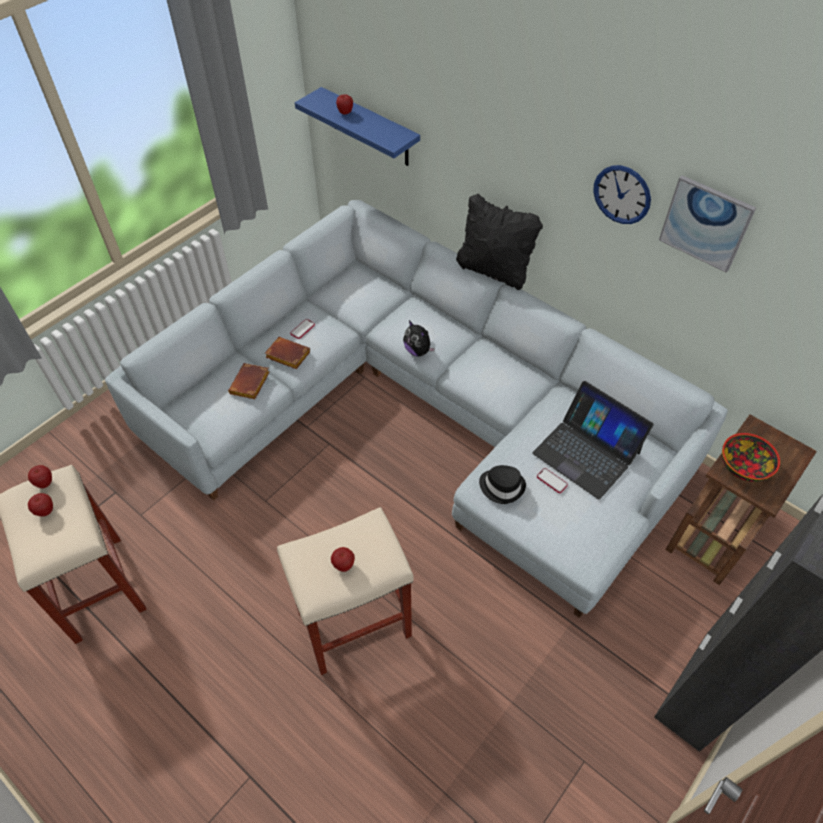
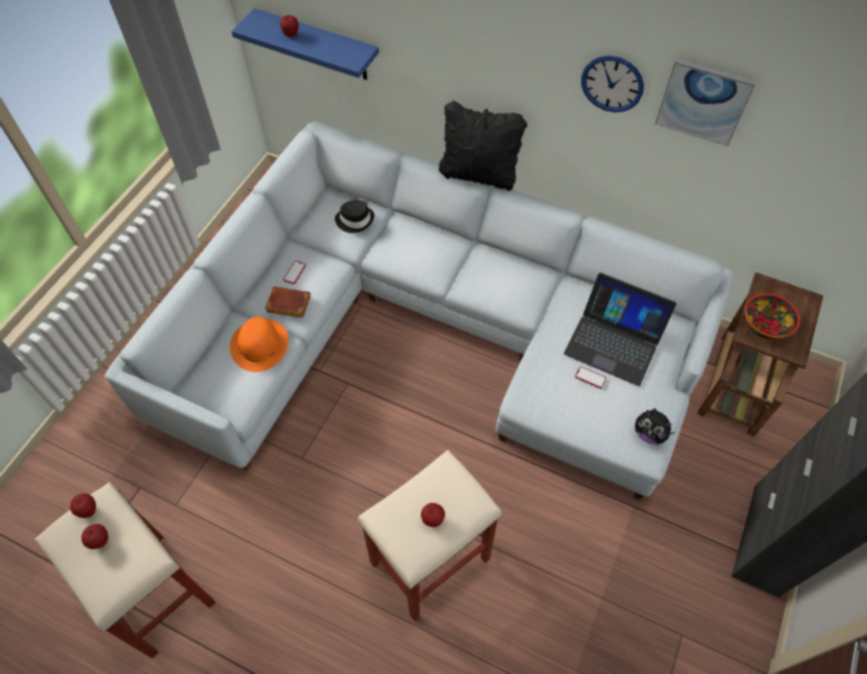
camera: 15 degrees left, 5 degrees up
(250, 385) = (260, 345): brown book -> orange hat
(418, 351) = (419, 271): plush toy -> plush toy (649, 434)
(502, 486) = (545, 394): black hat -> black hat (355, 220)

